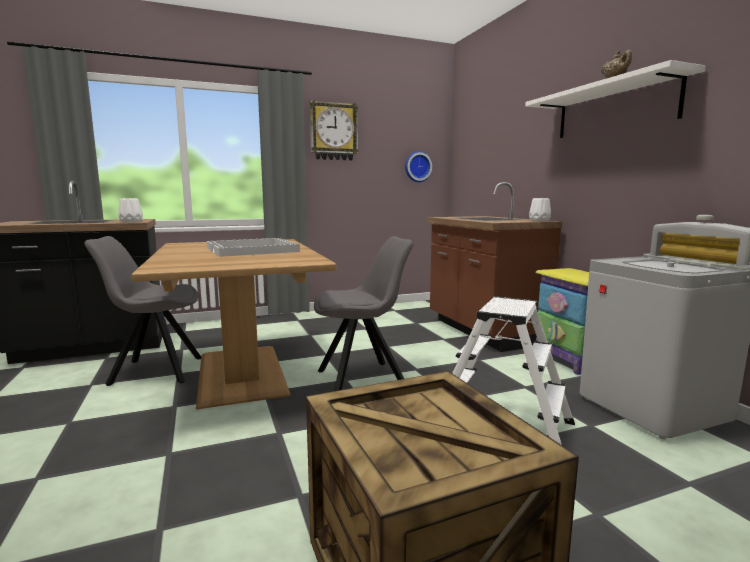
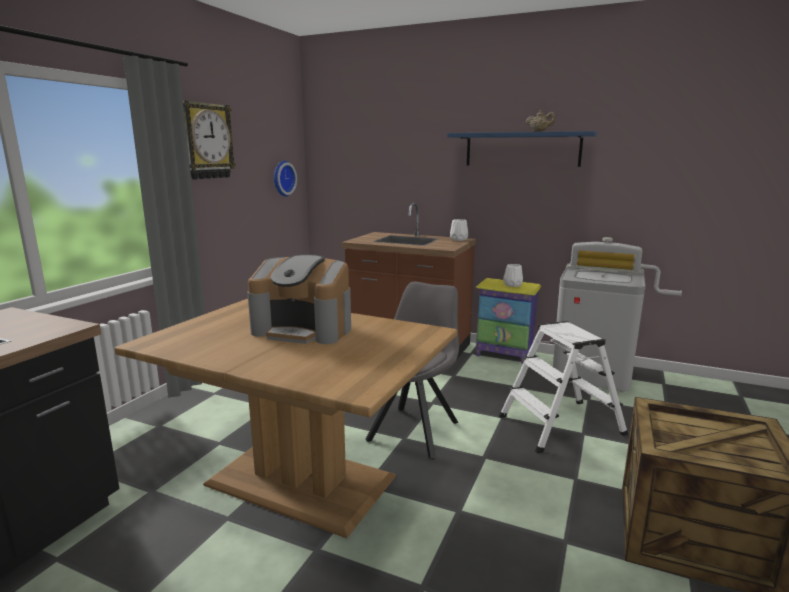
camera: 45 degrees left, 5 degrees up
(131, 222) = (53, 327): white vase -> white vase (512, 285)
(156, 371) = (190, 532): grey chair -> none
(253, 250) = (304, 329): white tray -> coffee machine
(614, 109) = (522, 149): white shelf -> blue shelf

